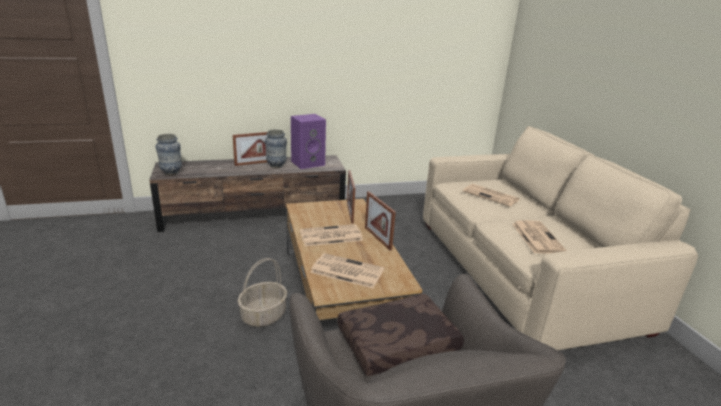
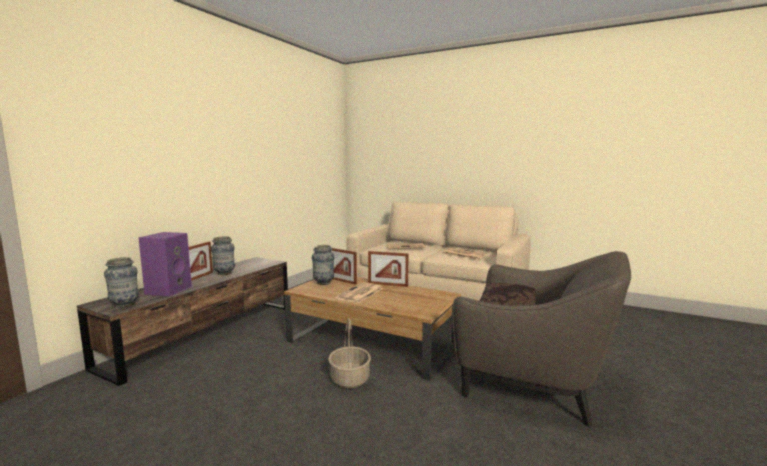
camera: 45 degrees left, 15 degrees down
(308, 163) = (247, 265): purple speaker -> purple speaker (168, 290)
(331, 208) = (323, 283): none -> vase
(346, 271) = (410, 302): newspaper -> none

